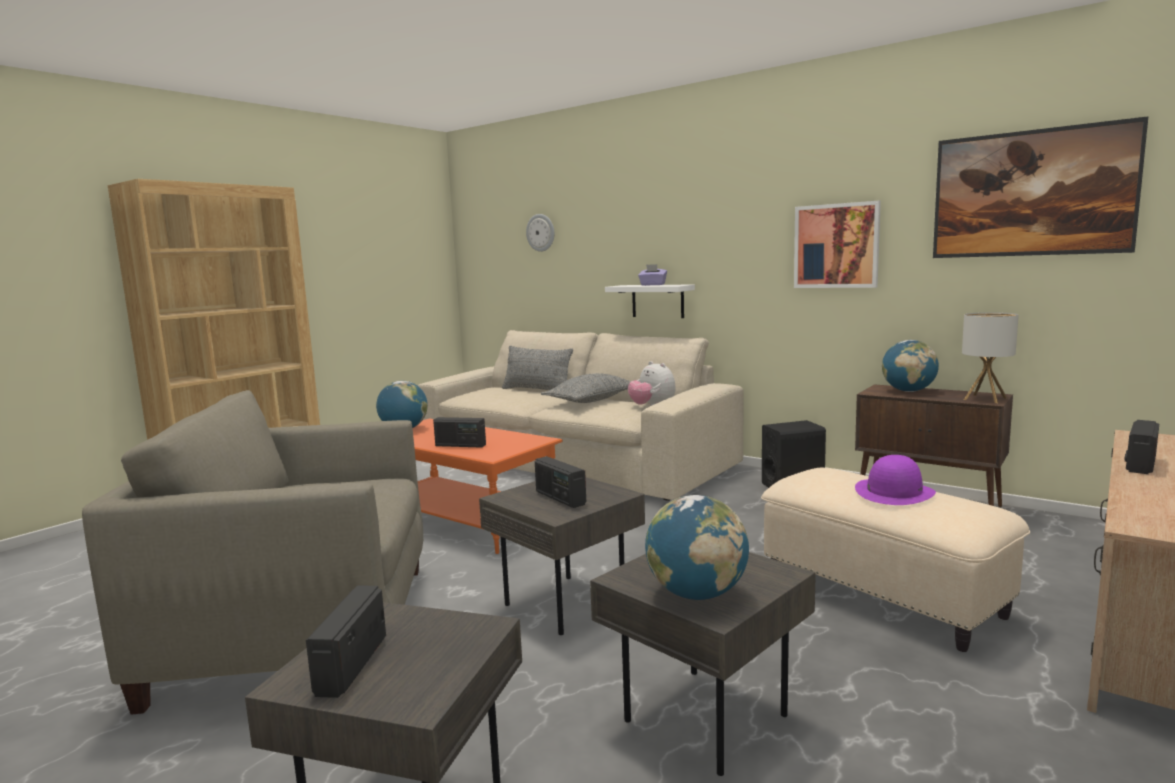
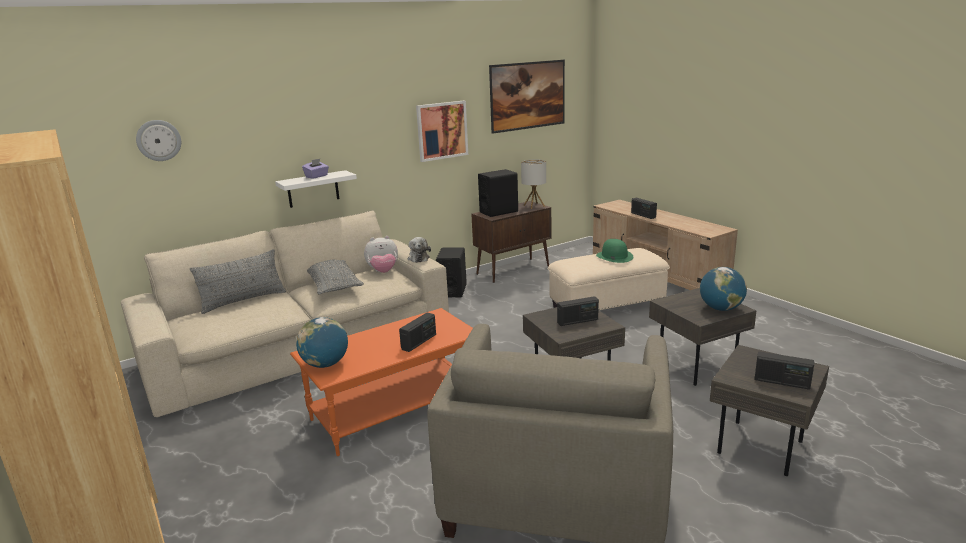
camera: 70 degrees left, 10 degrees up
(677, 399) = (418, 258): none -> plush toy
(894, 492) = (614, 256): purple hat -> green hat
(908, 391) = (499, 212): globe -> black speaker

